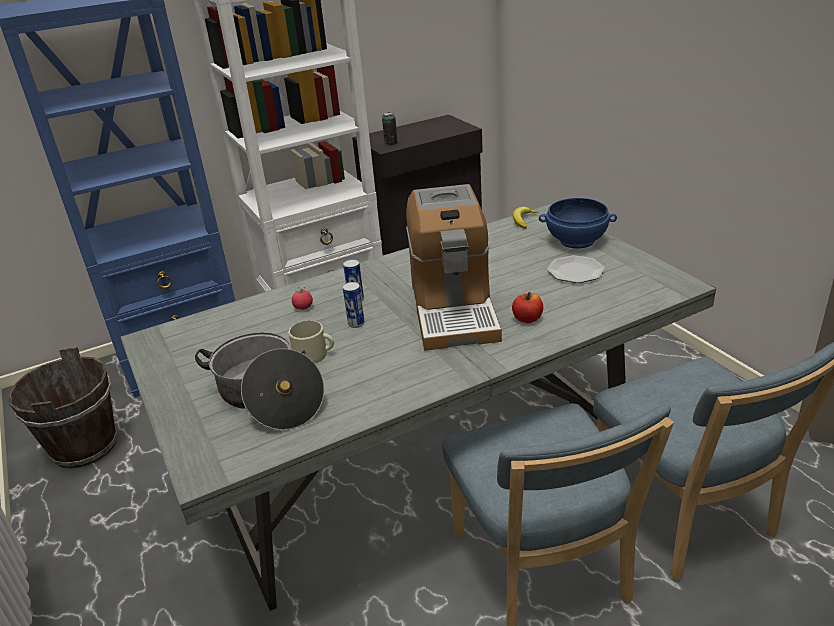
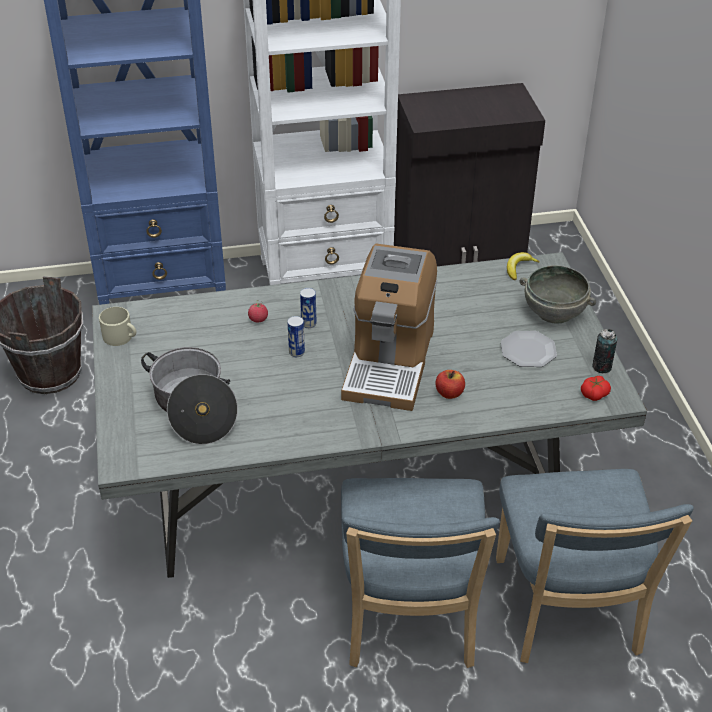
camera: 15 degrees right, 10 degrees up
(315, 354) = (247, 376): beige mug -> beige mug (121, 337)
(391, 143) = (433, 118): can -> can (601, 367)
(576, 240) = (555, 311): blue bowl -> grey bowl
(660, 287) = (594, 394): none -> tomato

